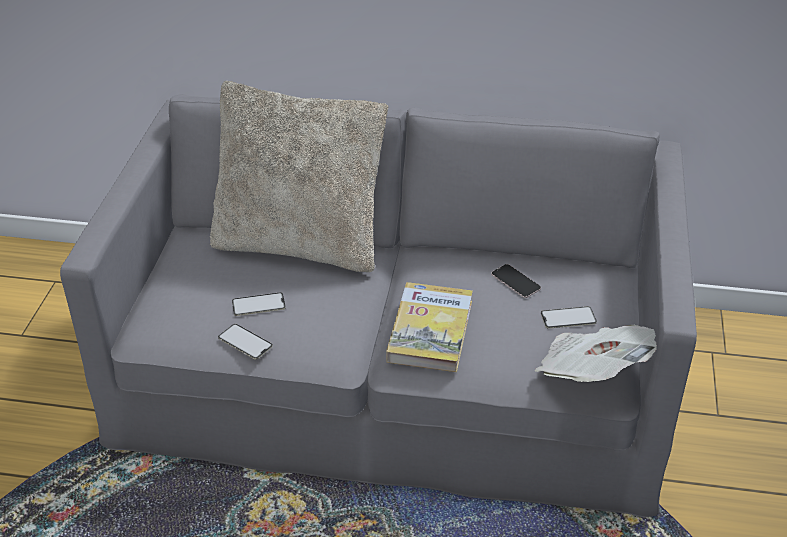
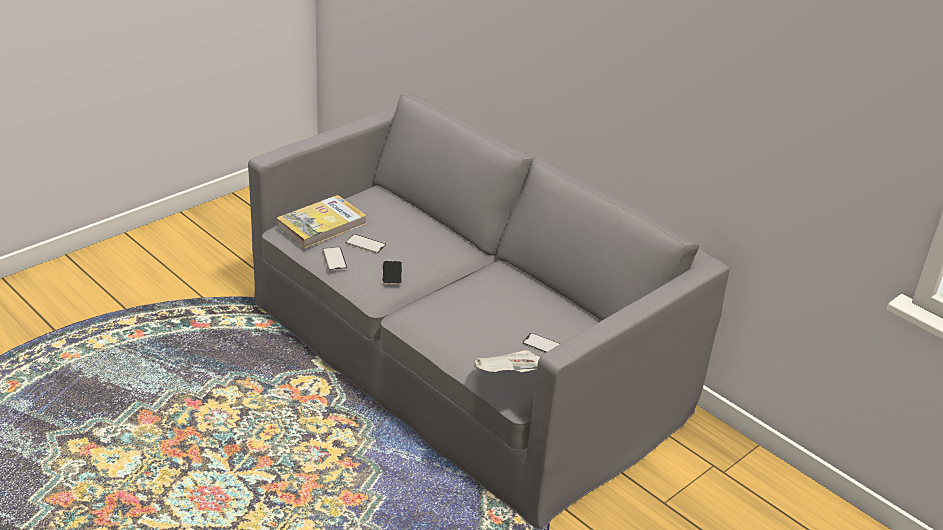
camera: 35 degrees right, 5 degrees down
(300, 239) = (435, 222): beige pillow -> none
(430, 330) = (447, 307): book -> book (321, 225)
(515, 281) = (539, 309): phone -> phone (392, 273)

